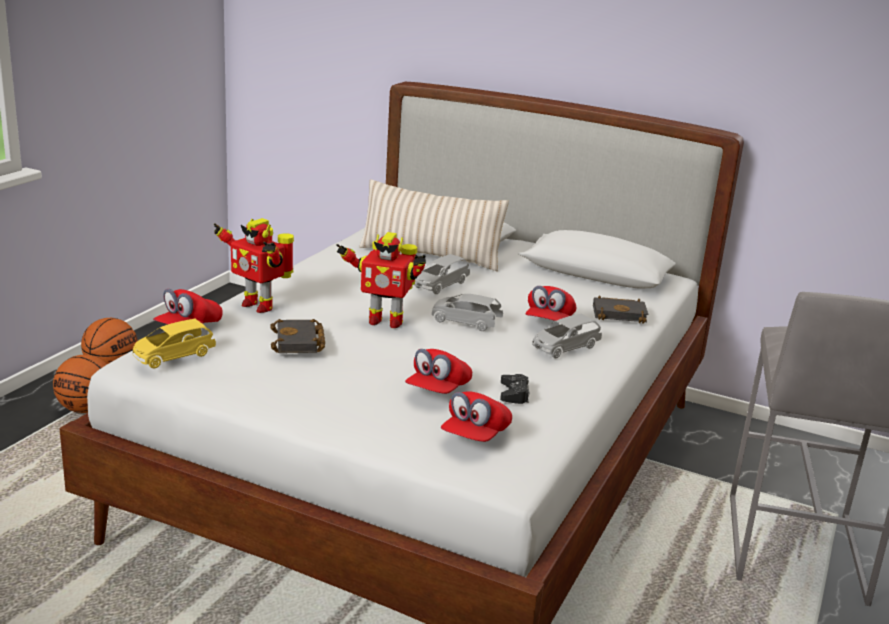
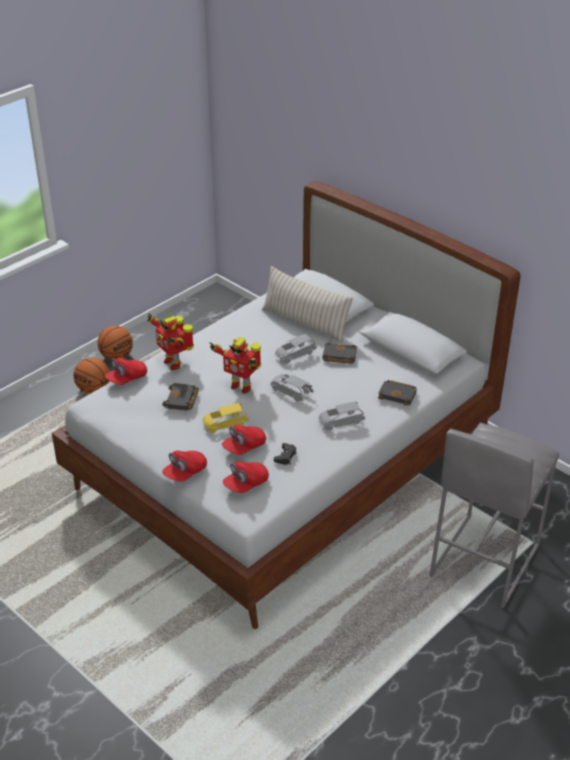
camera: 20 degrees right, 15 degrees up
(173, 356) = (109, 403): yellow toy car -> yellow toy car (225, 424)
(503, 283) = (338, 356): none -> black book
(549, 321) = (346, 397): red cap -> red cap (185, 473)

